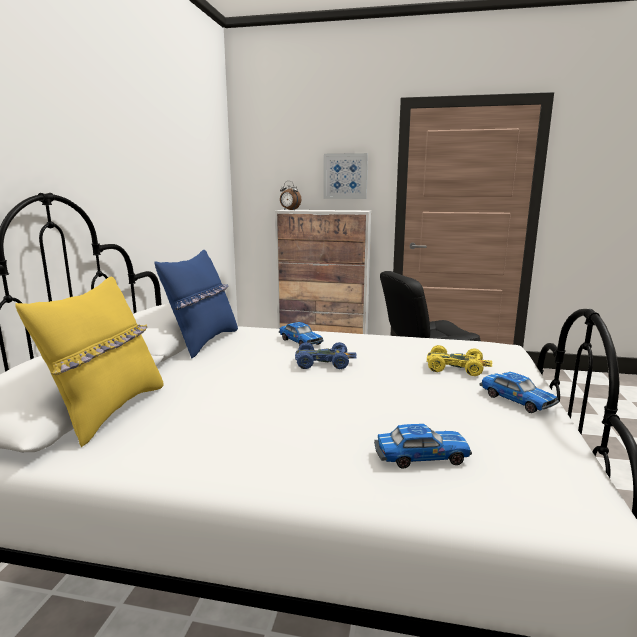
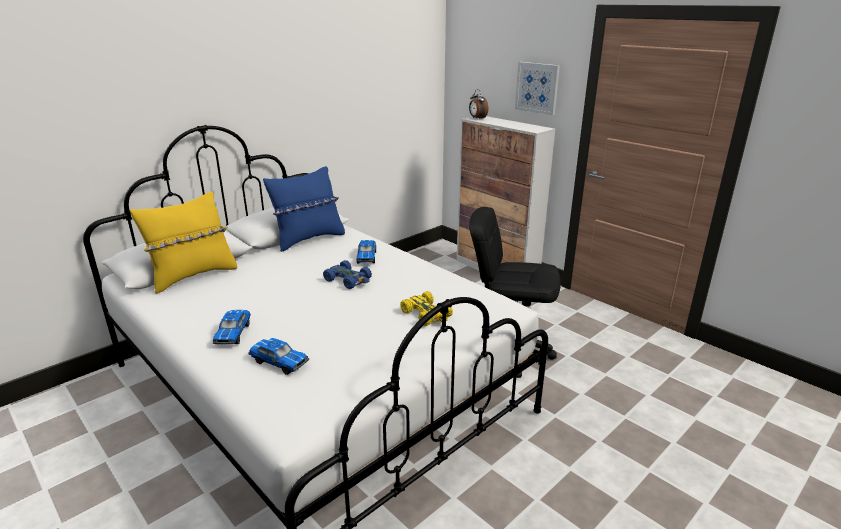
camera: 35 degrees right, 10 degrees up
(516, 400) = (410, 353): toy car -> toy car (233, 333)

